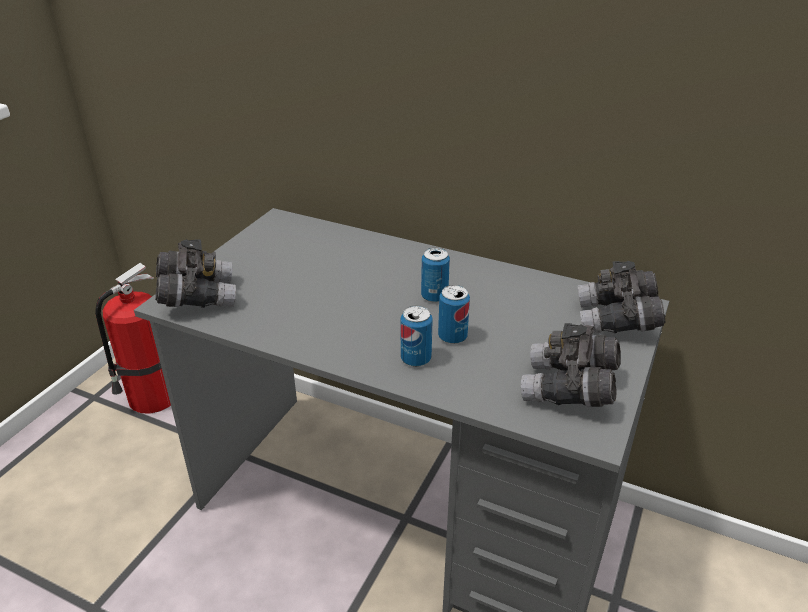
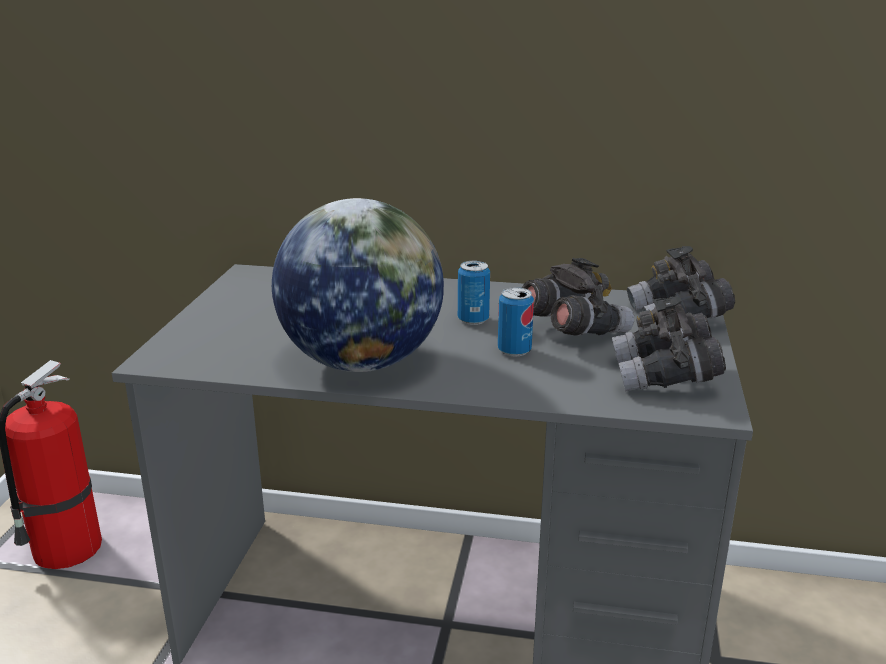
camera: 15 degrees left, 10 degrees down
(197, 297) = (189, 351): grey binoculars -> grey binoculars (573, 330)
(322, 329) = (361, 362): none -> globe
(416, 359) = (485, 374): can -> none

